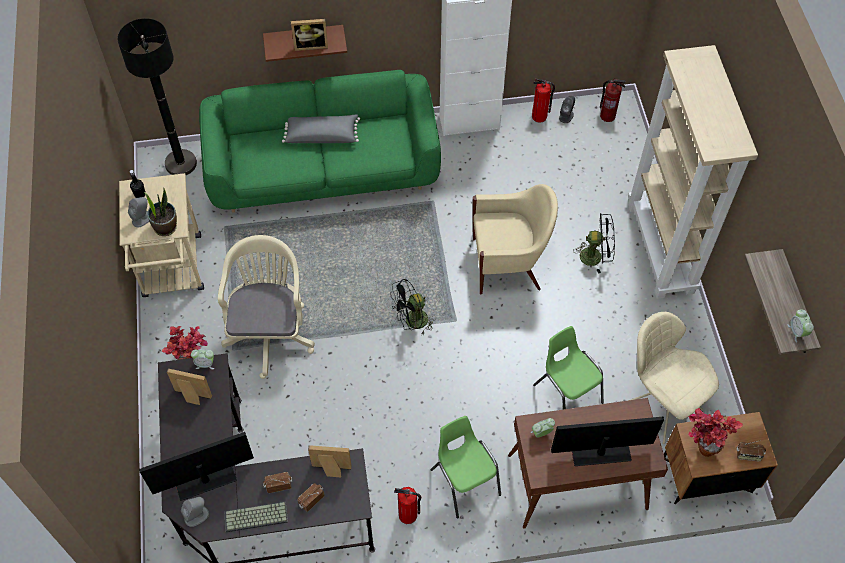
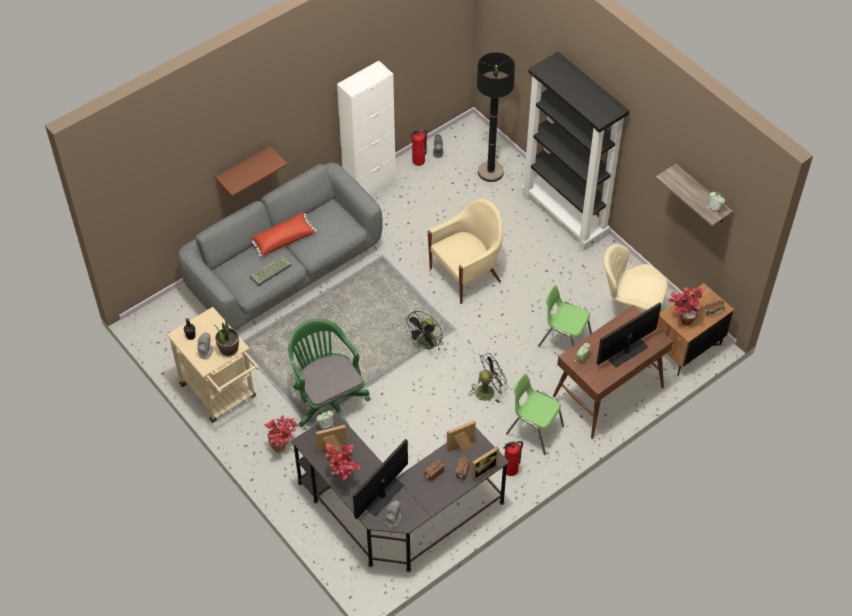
camera: 30 degrees left, 5 degrees down
(179, 436) = (343, 478): none -> potted plant
(181, 163) = (167, 315): black floor lamp -> black floor lamp (490, 172)
(255, 518) = (433, 500): keyboard -> keyboard (270, 272)
(270, 332) = (327, 400): beige office chair -> green office chair
(311, 45) = (258, 170): picture frame -> picture frame (482, 470)
(322, 135) = (282, 239): grey pillow -> red pillow
(324, 171) = (284, 270): green sofa -> grey sofa
(595, 256) = (523, 241): black fan -> black fan (488, 390)
(607, 116) = (467, 139): fire extinguisher -> none
(661, 249) = (565, 216): beige bookcase -> black bookcase

